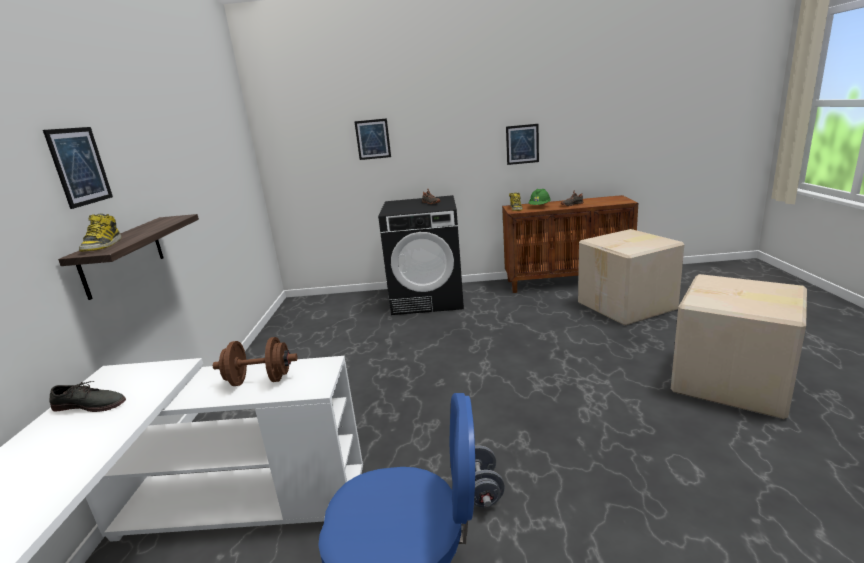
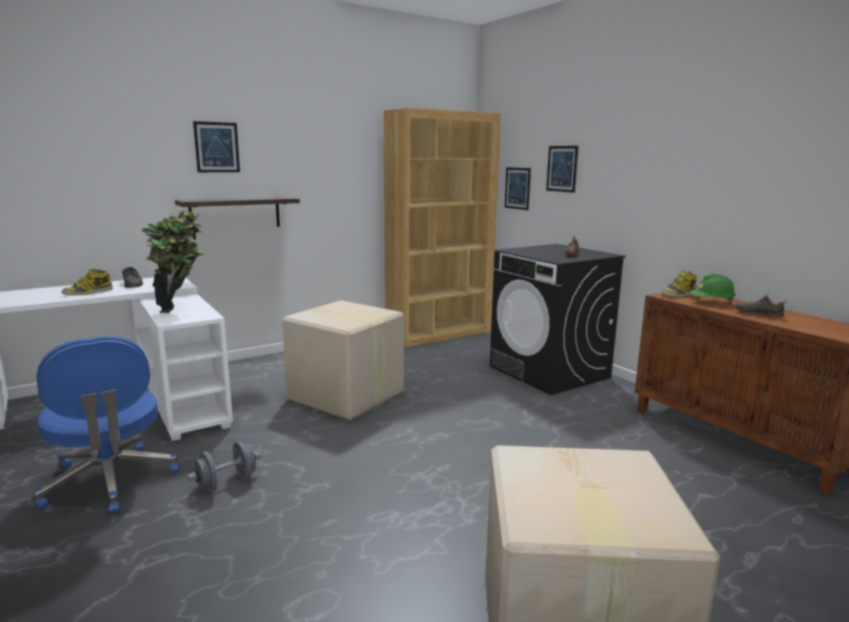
camera: 55 degrees right, 5 degrees down
(102, 245) = (203, 199): boot -> boot (88, 292)
(260, 380) = (179, 308): brown dumbbell -> potted plant
(295, 316) = (439, 333): none -> brown bookcase
(522, 144) = (731, 203): picture -> picture (517, 188)
(628, 306) = (727, 505): cardboard box -> cardboard box (346, 396)

